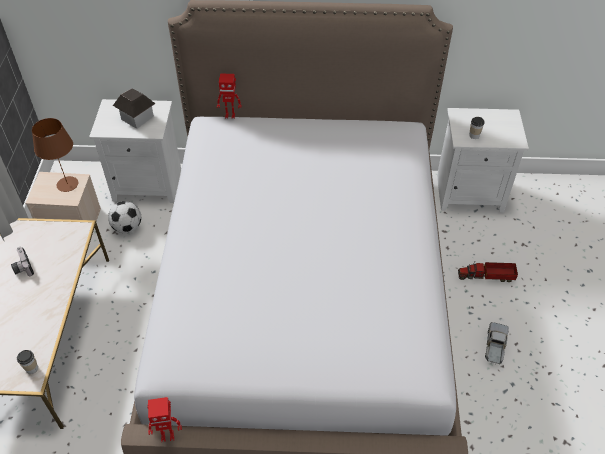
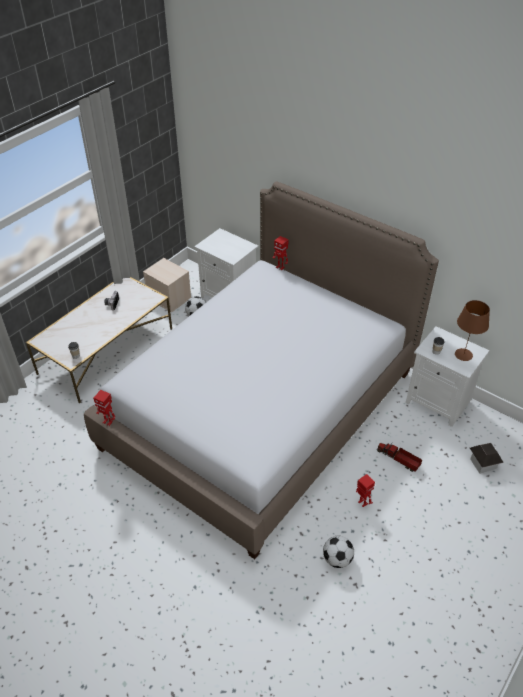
camera: 35 degrees right, 5 degrees down
(67, 184) = (172, 271): brown table lamp -> brown table lamp (463, 354)
(137, 117) = (229, 247): toy house -> toy house (483, 463)
(495, 346) = (362, 503): toy truck -> toy robot
(525, 426) = (337, 559): none -> football

